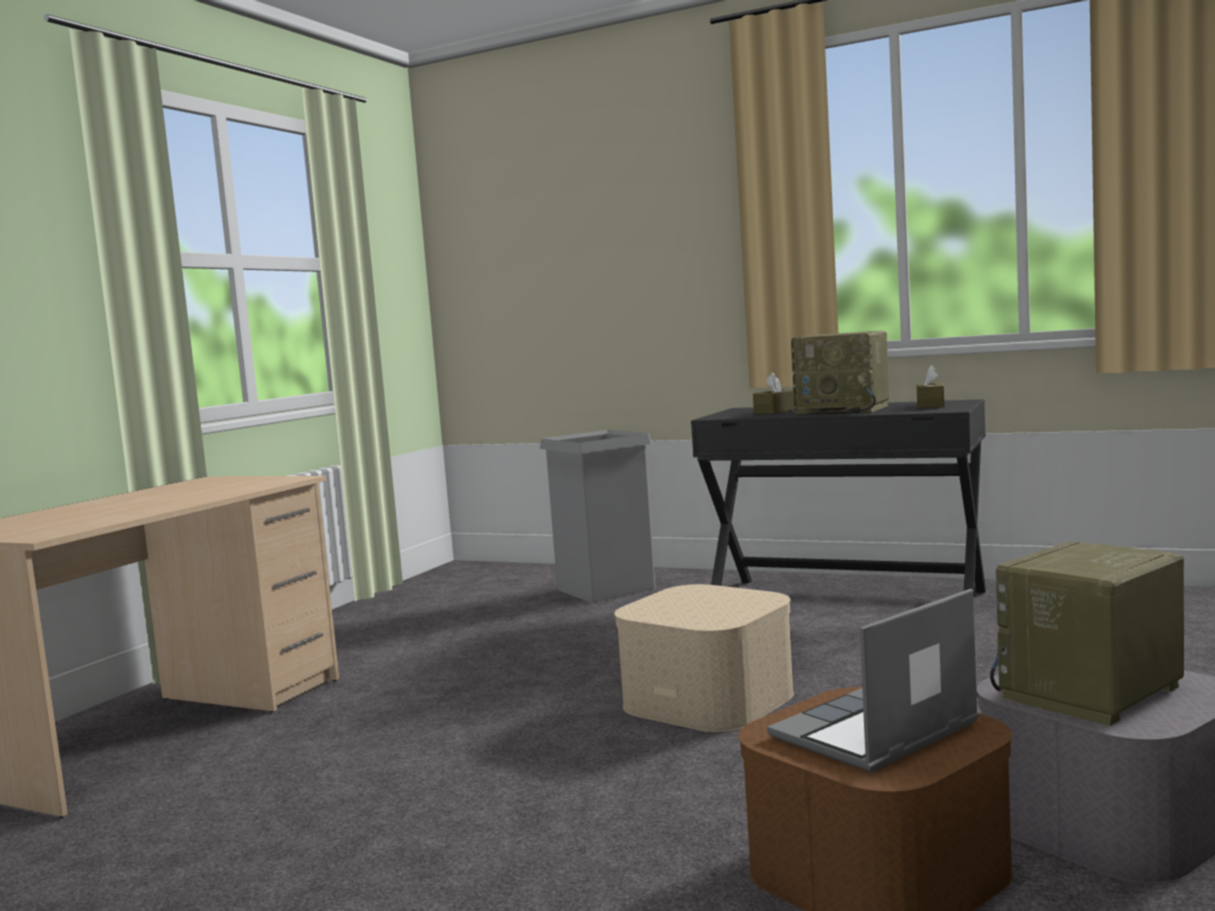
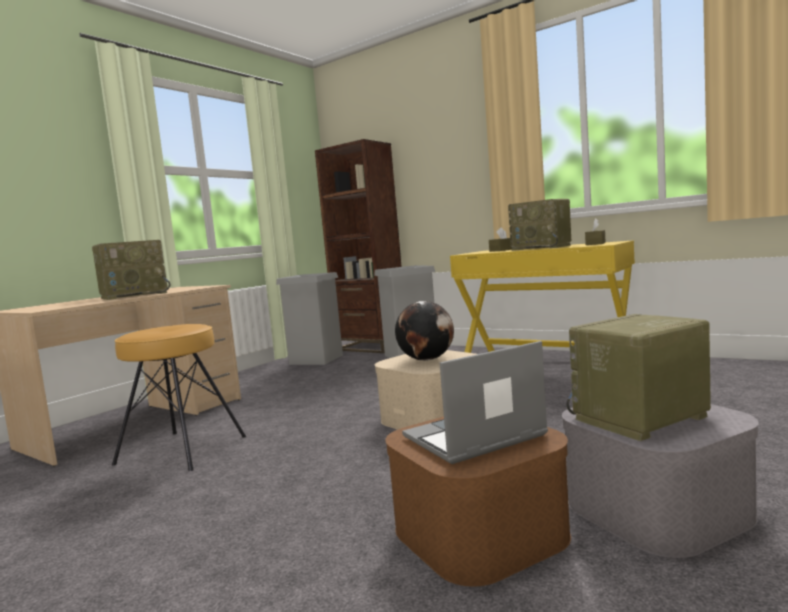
camera: 10 degrees right, 0 degrees up
(167, 500) = (135, 295): none -> radio
(294, 776) = (181, 450): none -> brown stool
(432, 599) = (316, 359): none -> grey trash can
(521, 573) = (371, 347): none -> brown bookcase
(700, 604) = (426, 359): none -> globe
(847, 600) = (546, 364): black desk -> yellow desk

